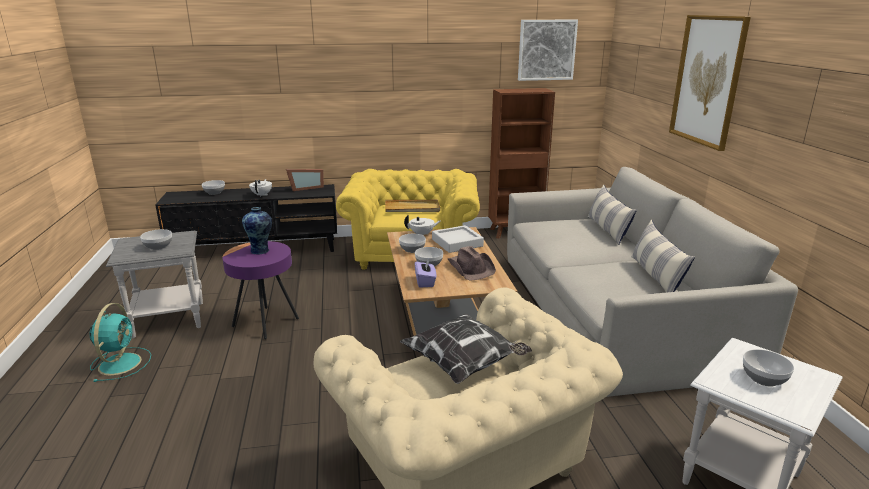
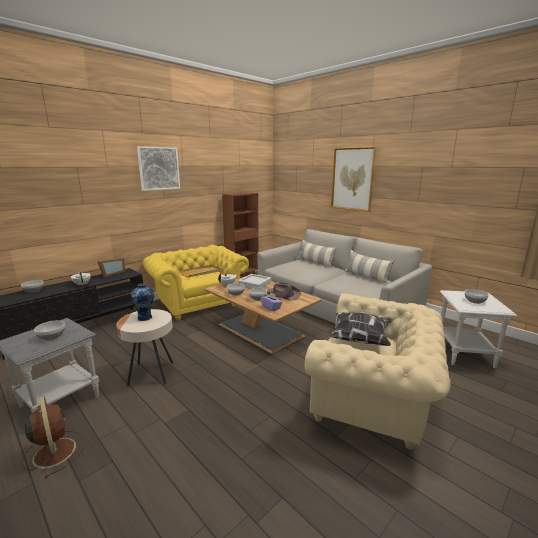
camera: 35 degrees left, 5 degrees down
(121, 363) = (54, 451): turquoise fan -> brown fan
(265, 322) = (151, 373): purple side table -> beige side table
(546, 50) = (245, 170): picture -> picture (159, 168)

